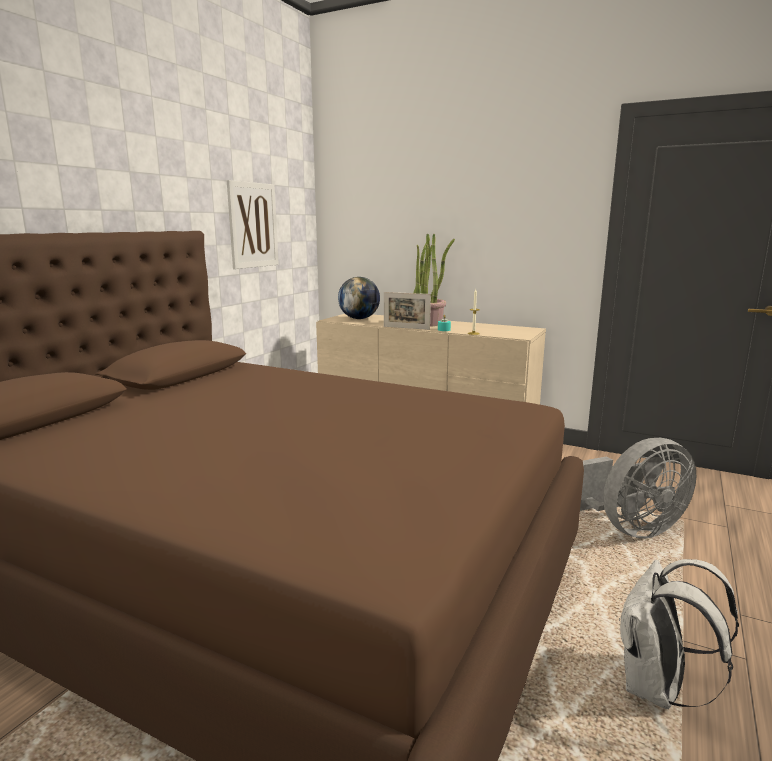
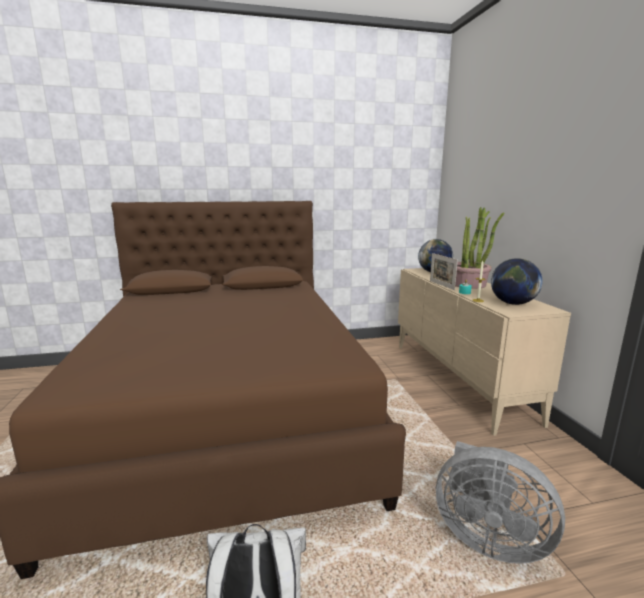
camera: 50 degrees right, 0 degrees up
(253, 225) = (367, 197): picture -> none
(500, 330) = (513, 303): none -> globe

